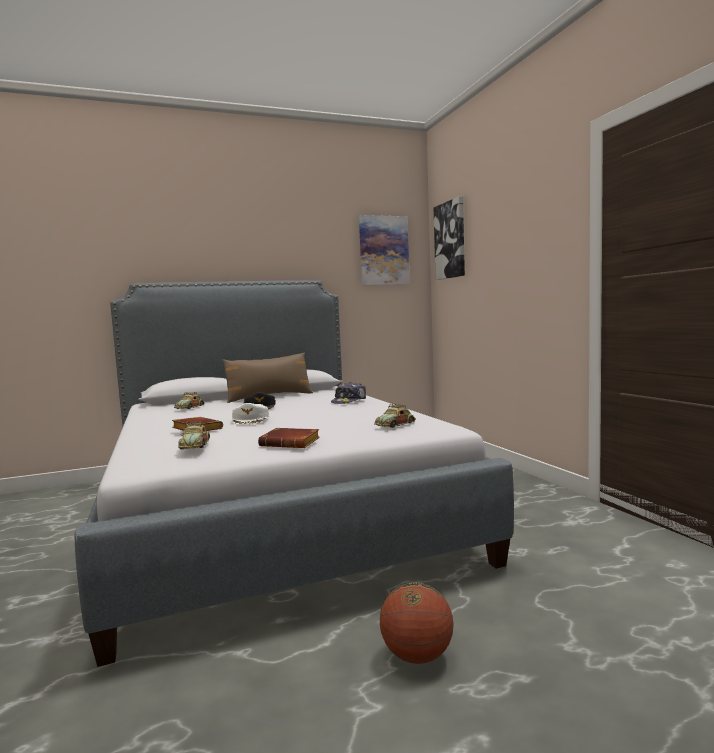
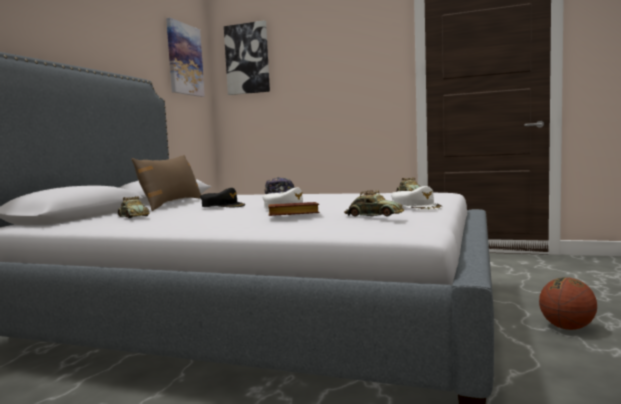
camera: 50 degrees left, 0 degrees up
(292, 443) = (416, 207): brown book -> white cap

